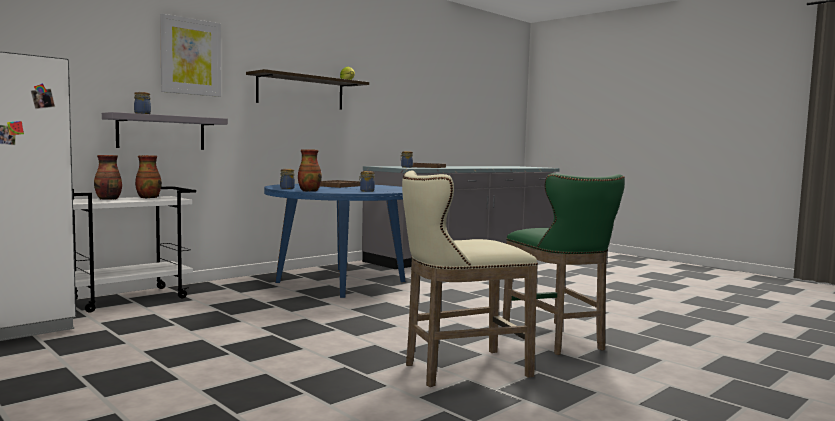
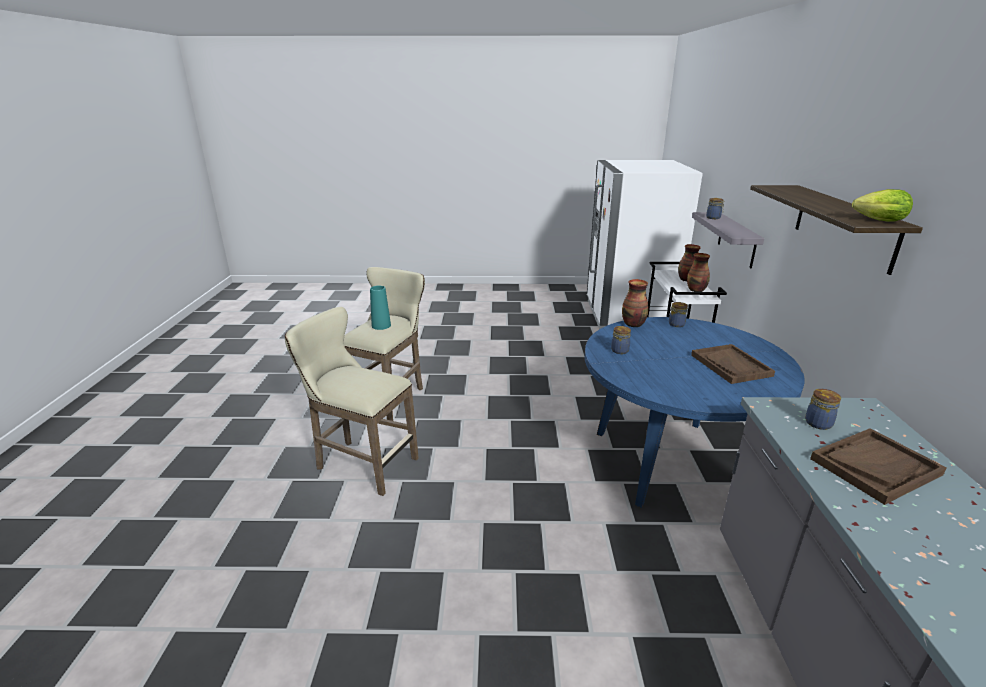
camera: 135 degrees right, 20 degrees up
(190, 57) = (767, 164): picture -> none
(473, 240) = (381, 325): none -> turquoise vase
(557, 340) = (361, 463): green stool -> beige stool

